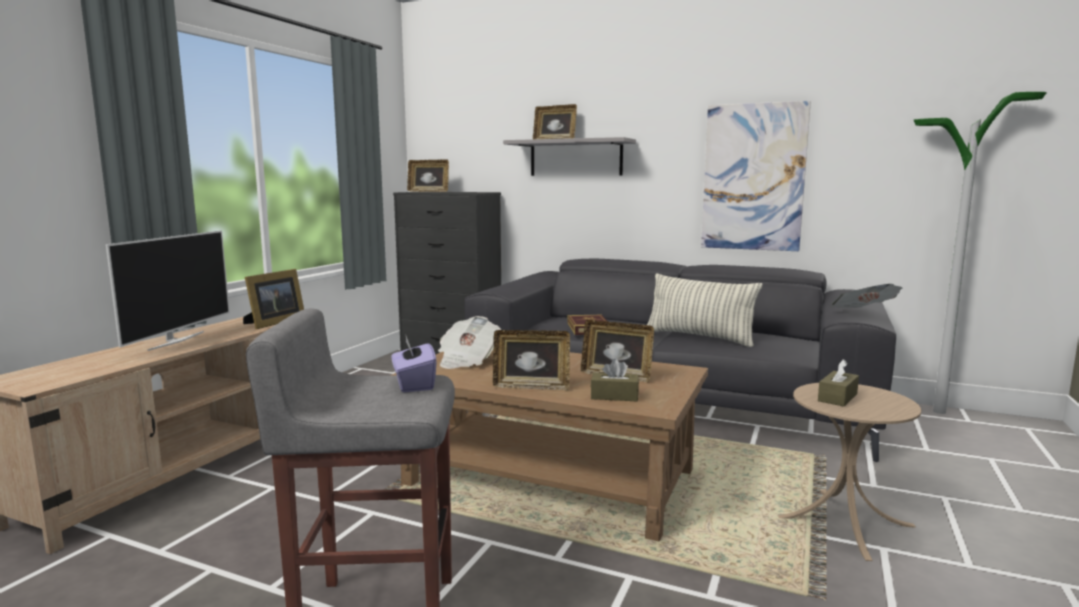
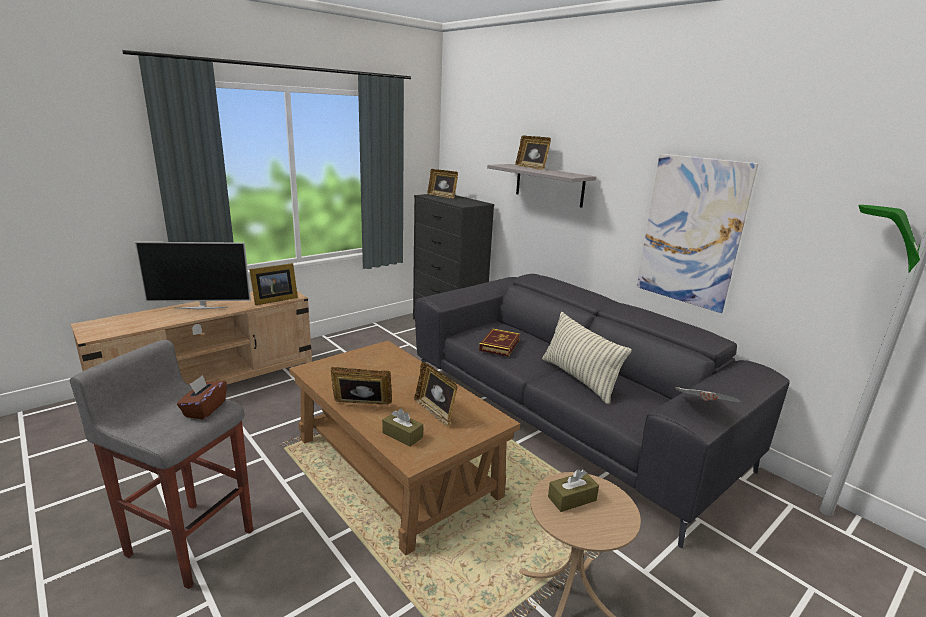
camera: 25 degrees right, 10 degrees up
(176, 340) = (201, 307): television -> television turned 45 degrees clockwise
(414, 384) = (204, 409): purple tissue box -> brown tissue box
(467, 360) = (359, 363): newspaper -> none
(531, 387) = (361, 406): picture frame -> picture frame turned 150 degrees clockwise

